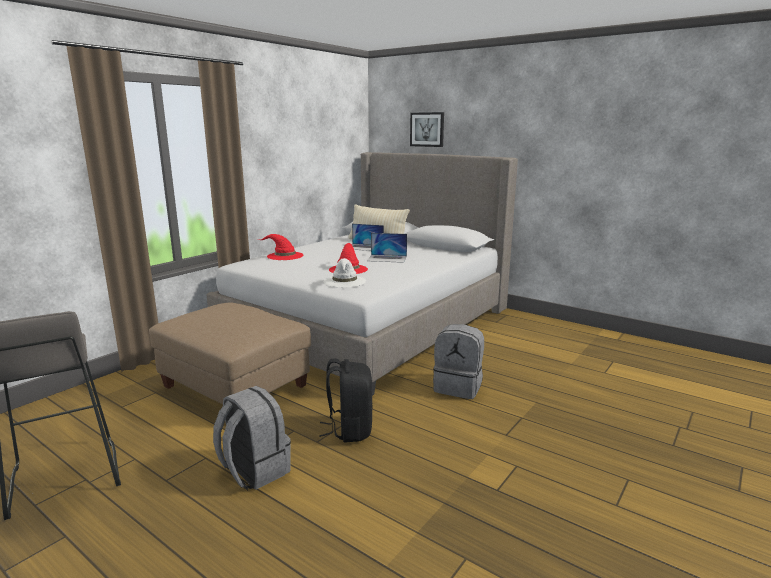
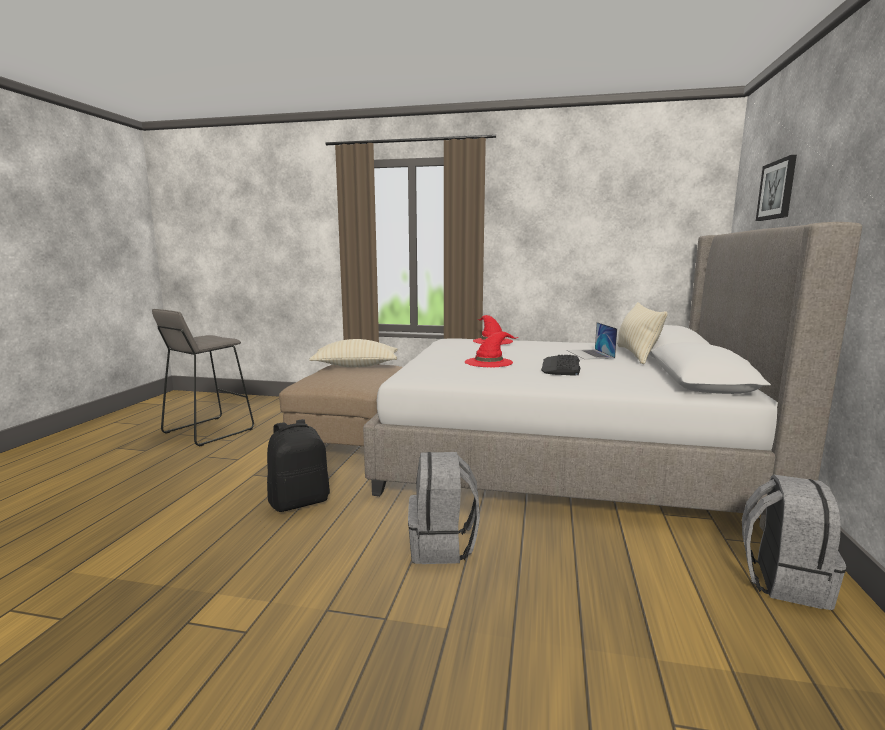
camera: 65 degrees right, 5 degrees down
(203, 315) = (356, 366): none -> beige pillow
(254, 470) = (220, 480): grey backpack -> grey backpack (783, 581)
(345, 281) = (439, 366): white hat -> none
(387, 258) = (561, 366): laptop -> keyboard

